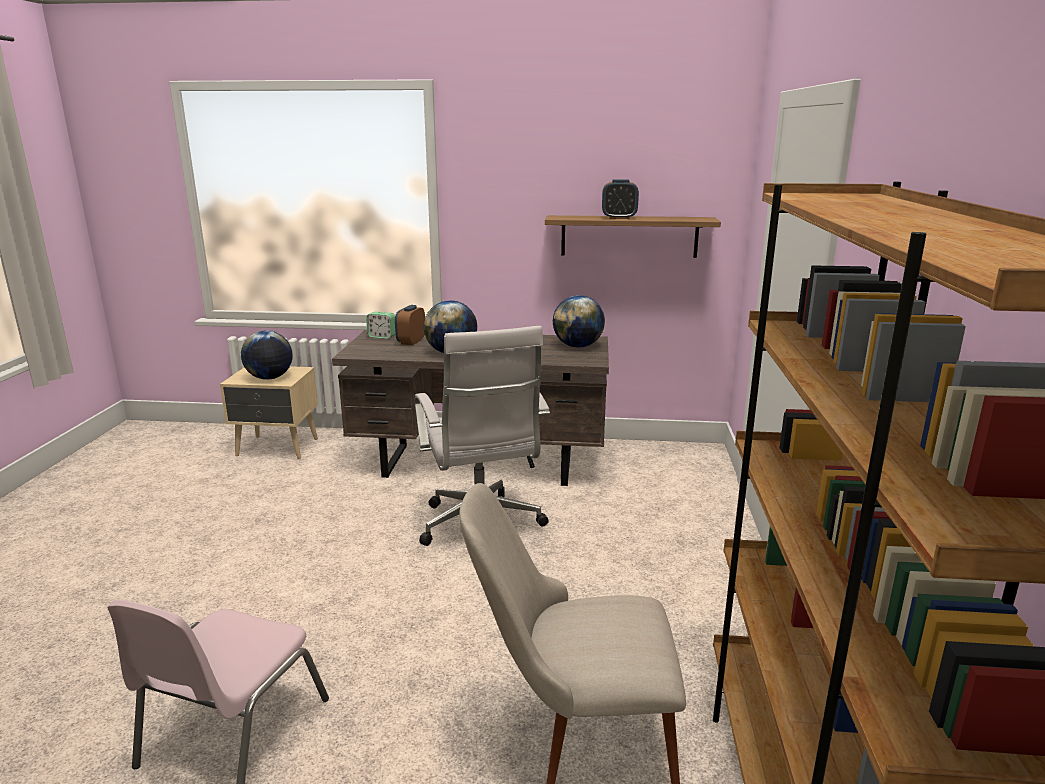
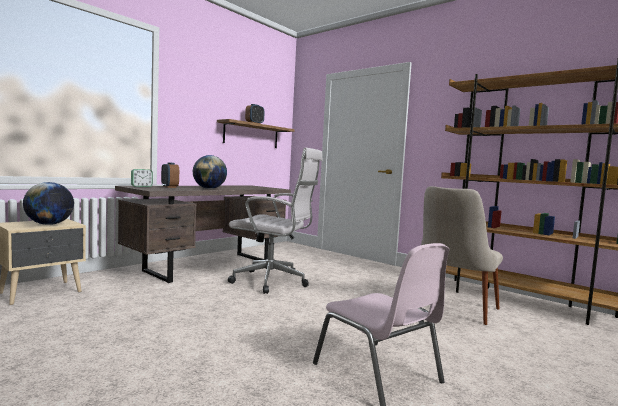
camera: 55 degrees left, 15 degrees down
(578, 346) = (255, 186): globe -> none

